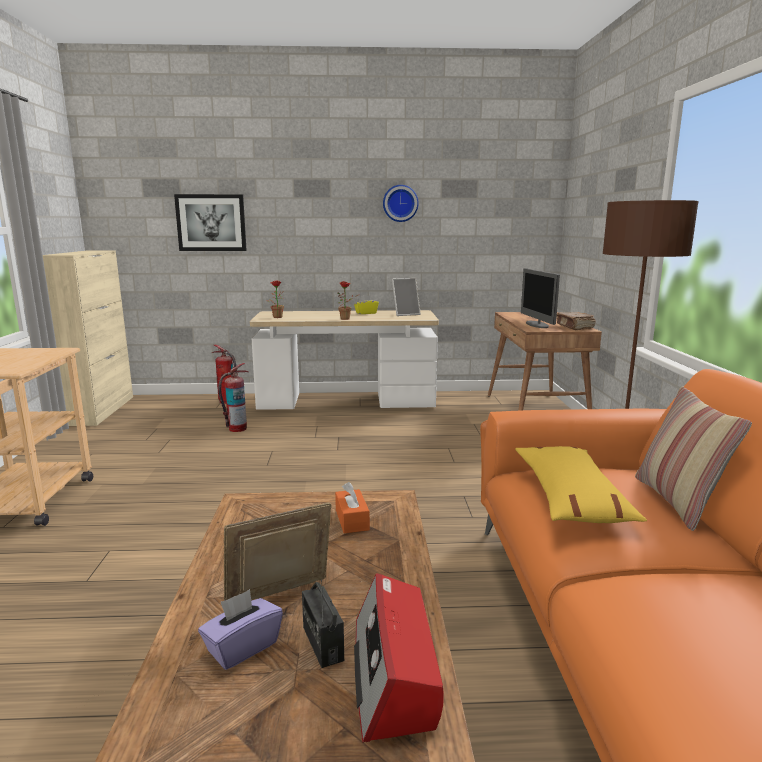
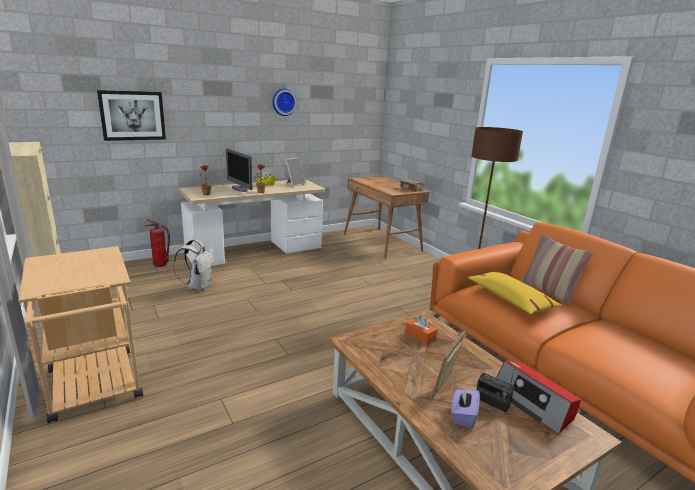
camera: 30 degrees left, 5 degrees up
(237, 429) = (198, 286): fire extinguisher -> white backpack
(537, 325) = (389, 189): monitor -> monitor (239, 189)

